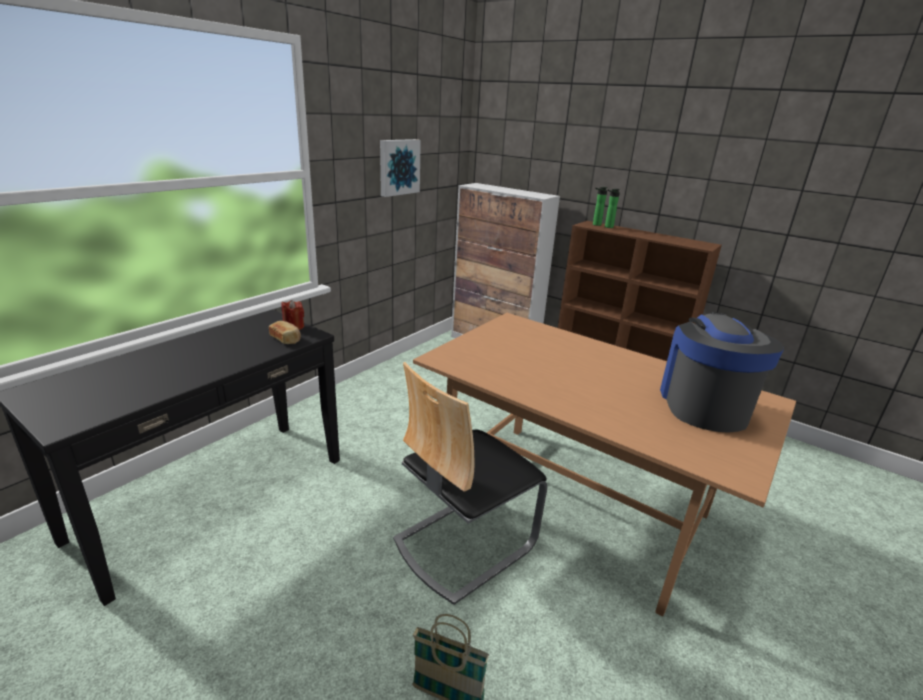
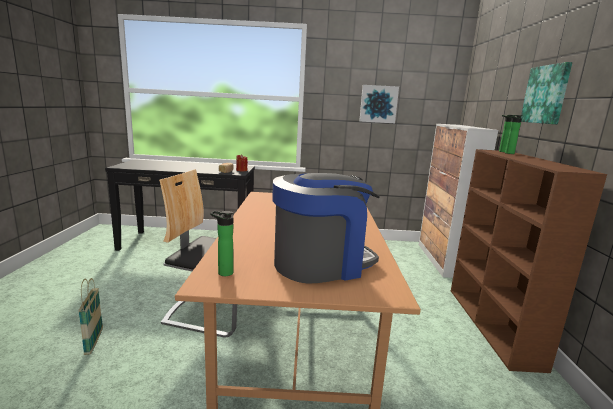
camera: 55 degrees right, 10 degrees down
(630, 166) = (546, 94): none -> picture
(716, 461) = (223, 272): none -> bottle

